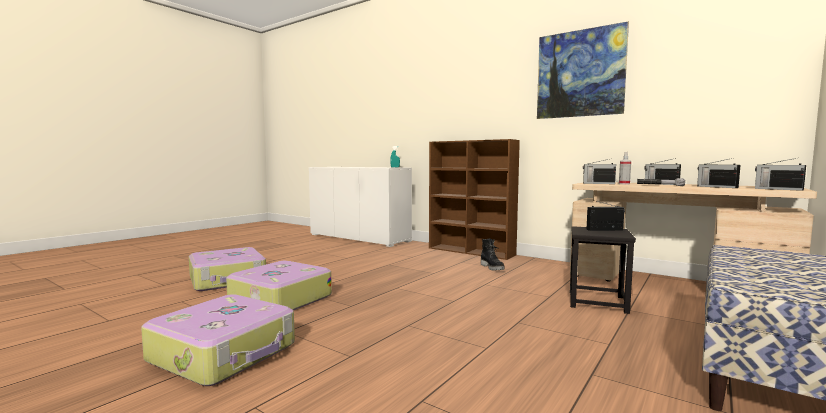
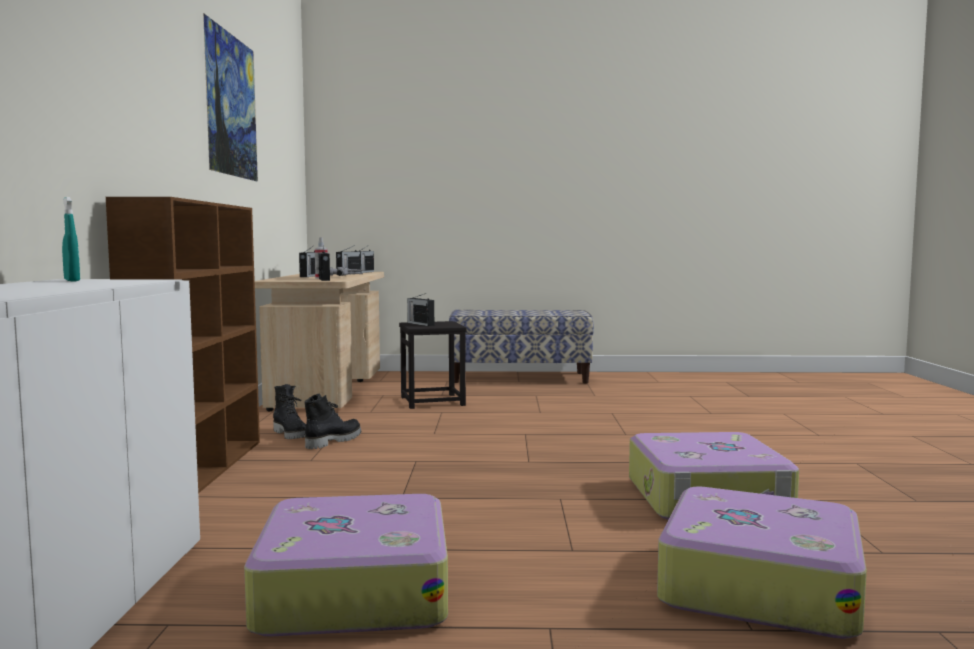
camera: 125 degrees left, 0 degrees up
(225, 353) = (827, 465): suitcase -> suitcase (352, 589)
(516, 264) = (292, 435): none -> black boot

